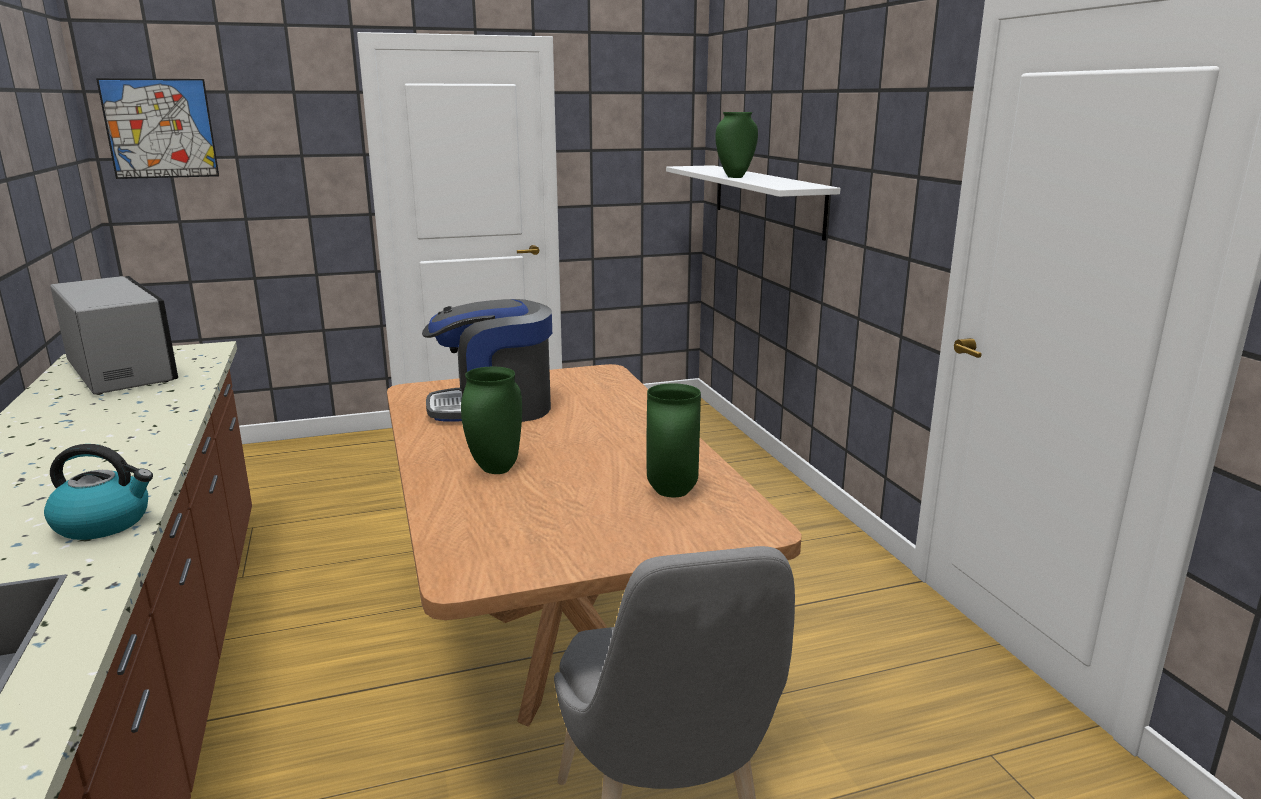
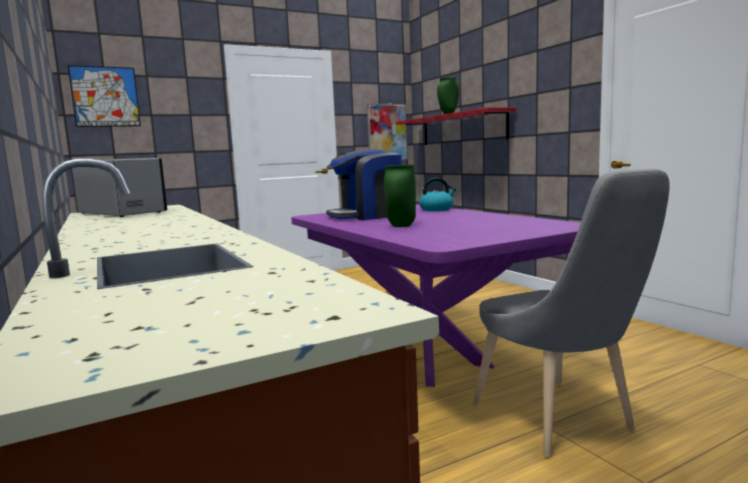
camera: 10 degrees left, 10 degrees down
(104, 523) = (208, 234): kettle -> kettle (436, 209)
(561, 650) = (426, 356): brown dining table -> purple dining table
(654, 181) = (387, 132): none -> picture
(670, 492) = (512, 223): green vase -> none
(766, 199) = (462, 128): white shelf -> red shelf

